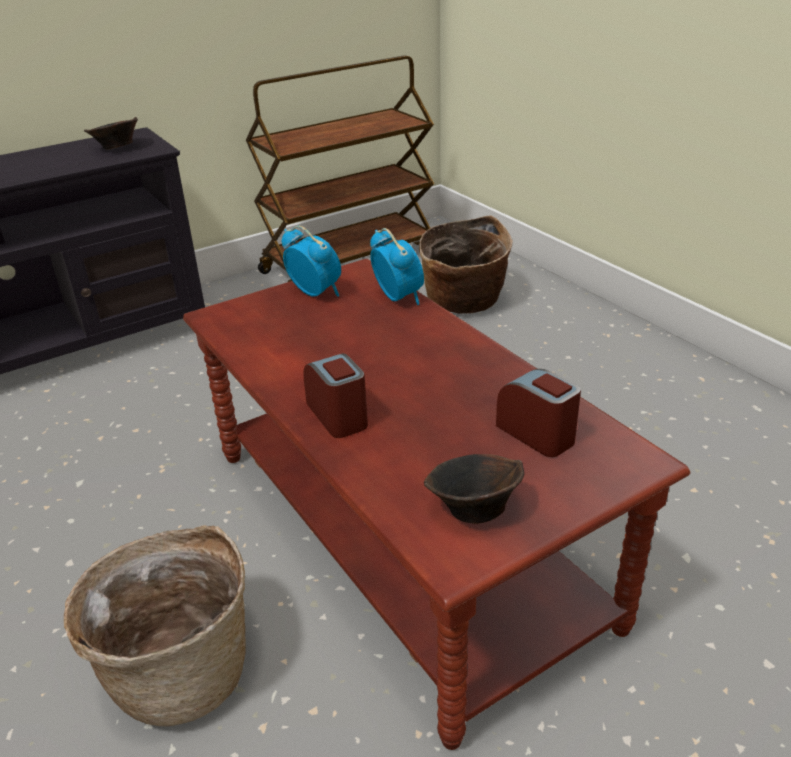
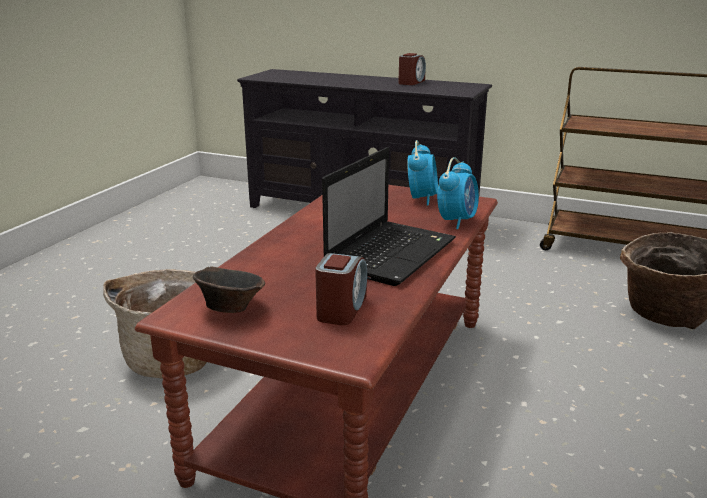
camera: 55 degrees right, 10 degrees down
(116, 148) = (446, 88): brown bowl -> none
(338, 415) = (288, 244): alarm clock -> alarm clock (411, 82)
(434, 360) = (391, 253): none -> laptop

